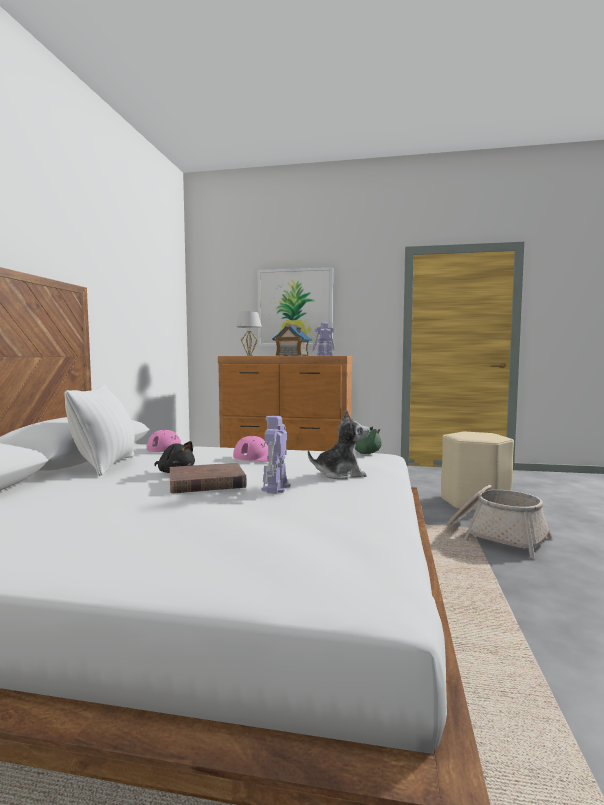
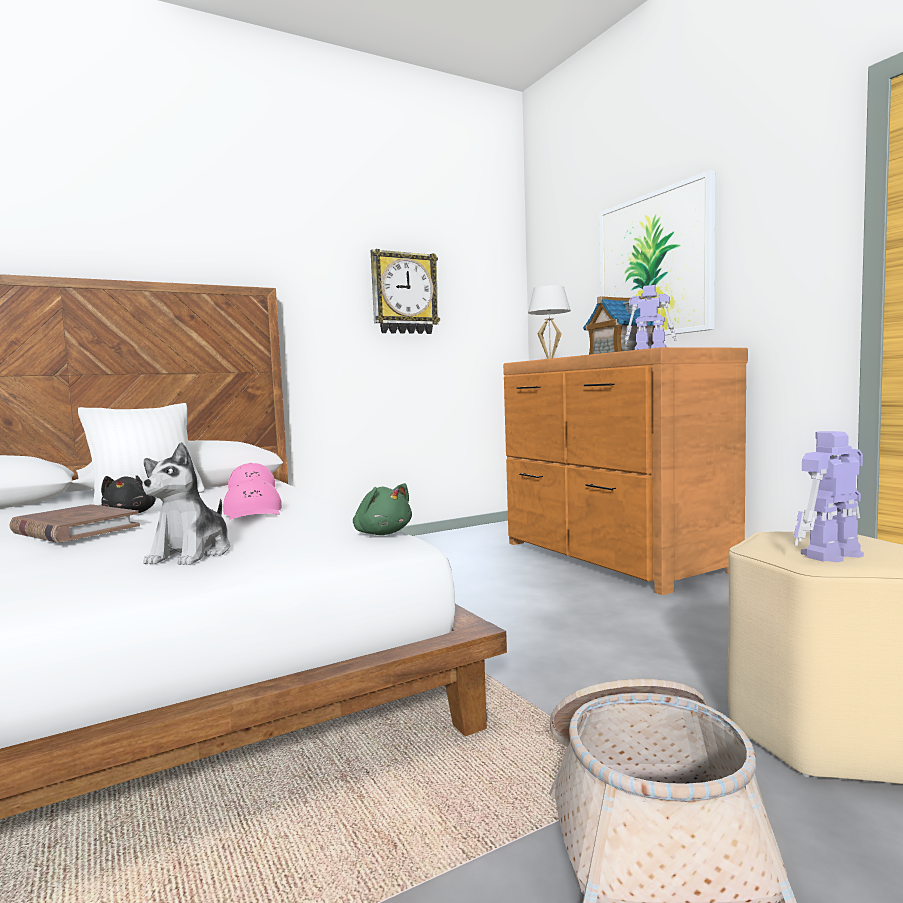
camera: 50 degrees right, 0 degrees up
(139, 300) = (404, 293): none -> wall clock
(275, 488) = (71, 552): toy robot -> toy robot (830, 555)
(340, 474) = (192, 554): plush toy -> plush toy turned 60 degrees clockwise

